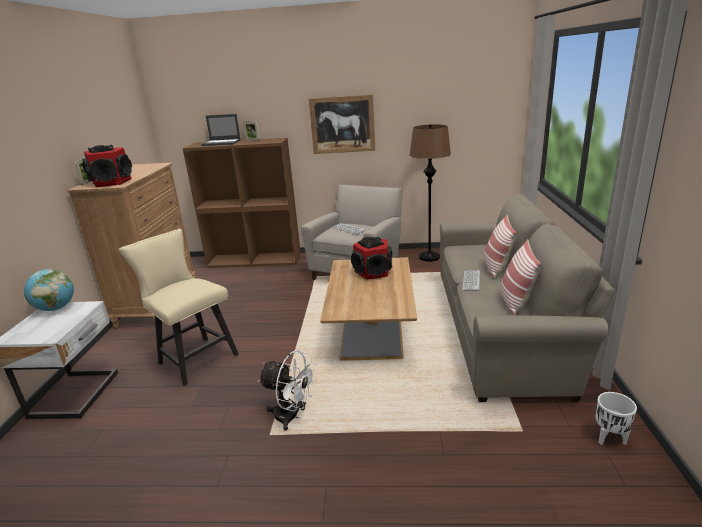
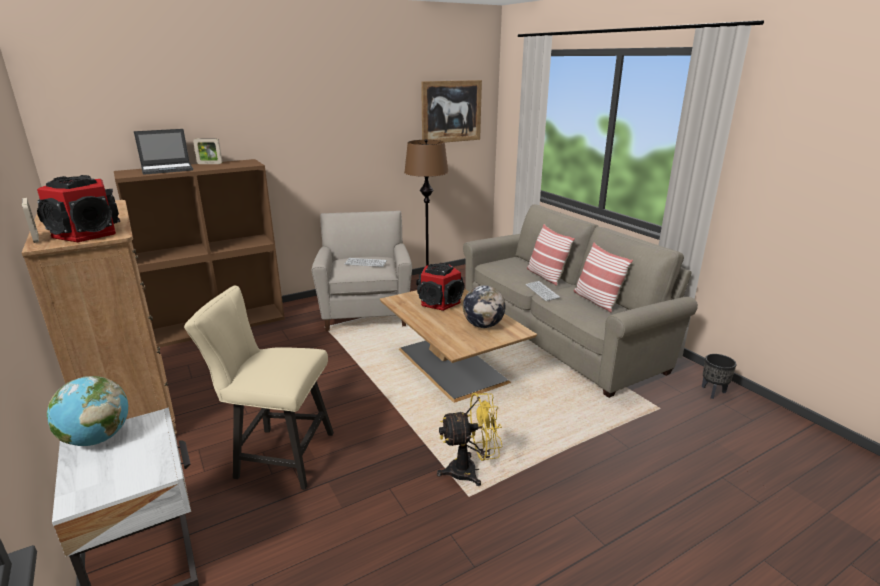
camera: 35 degrees left, 0 degrees up
(292, 416) = (470, 471): white fan -> yellow fan
(342, 124) = (322, 141): picture -> picture (451, 111)
(381, 299) = (483, 325): none -> globe
(610, 438) = (713, 392): white planter -> black planter

